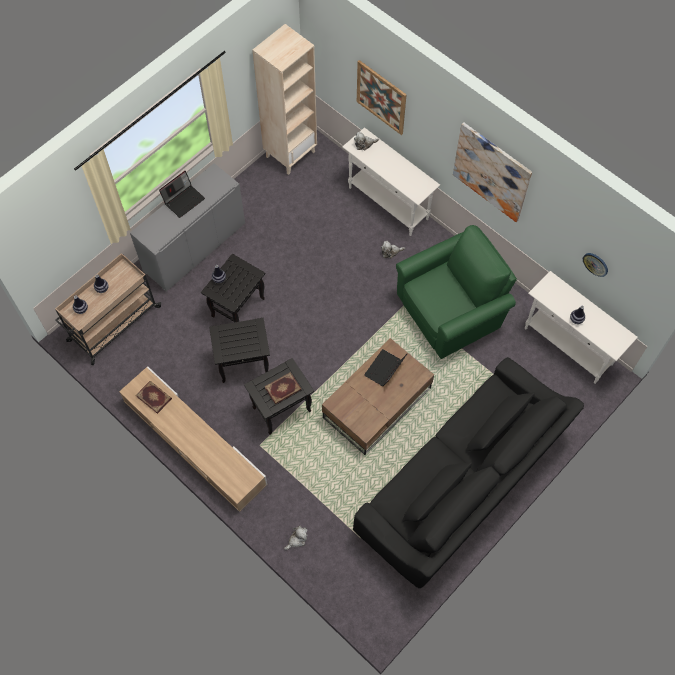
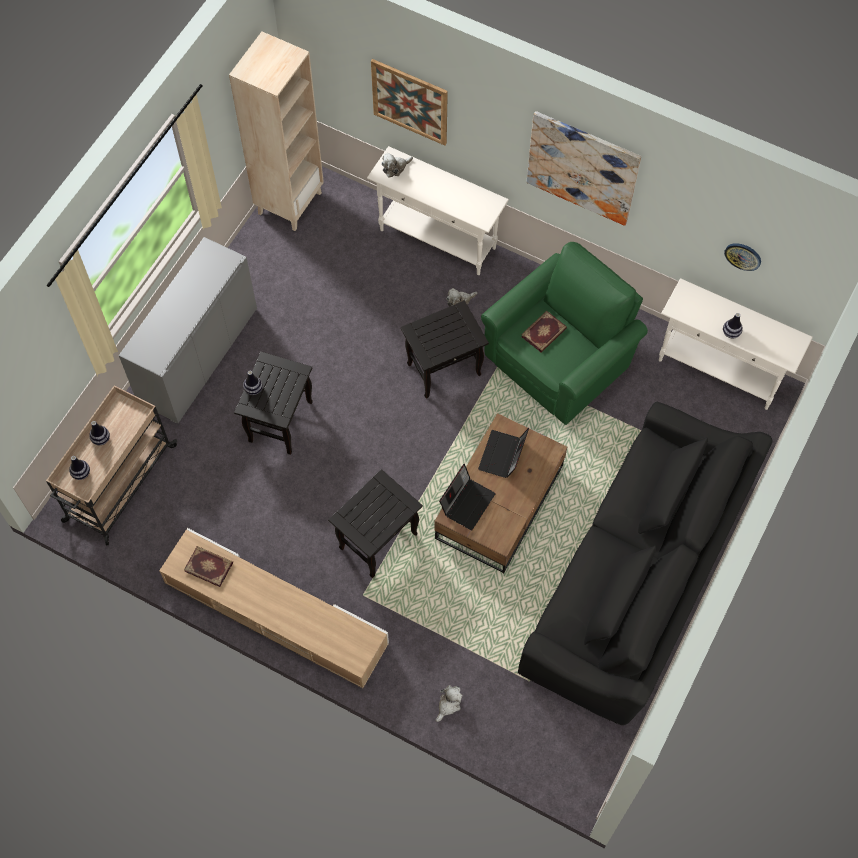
camera: 15 degrees left, 0 degrees up
(183, 200) = (178, 295): laptop -> laptop (467, 502)
(244, 363) = (311, 493): black side table -> black side table (444, 368)
(283, 389) = (382, 513): book -> book (544, 333)

